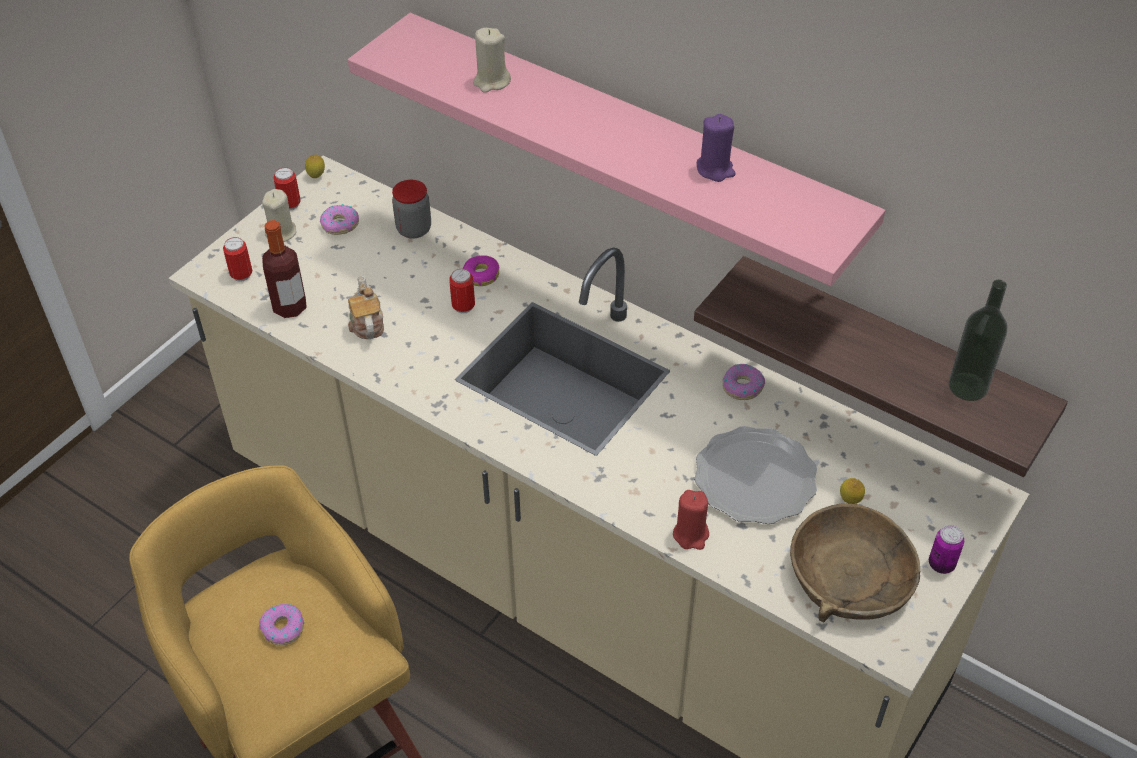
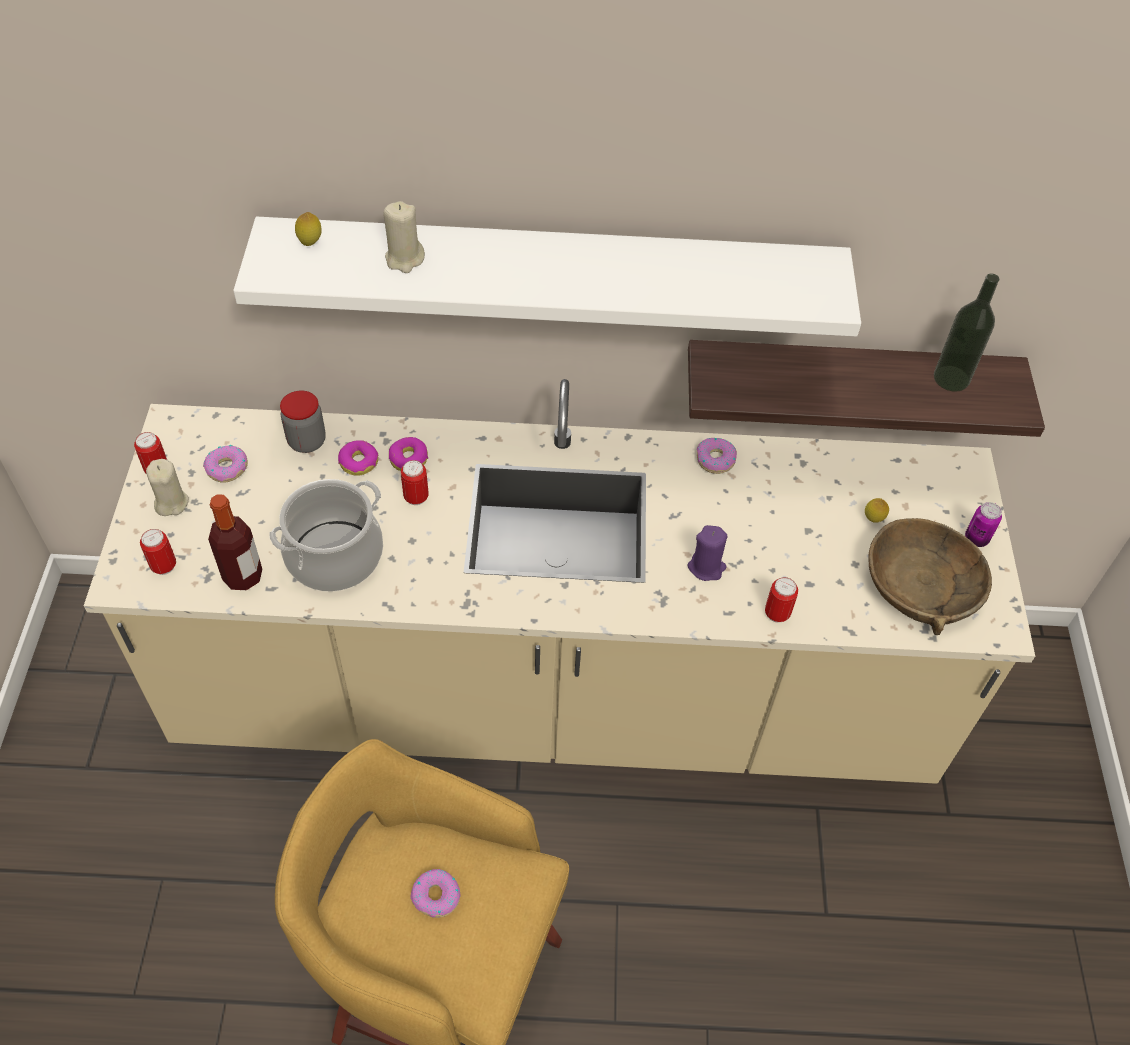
camera: 35 degrees left, 5 degrees up
(316, 177) = (162, 429): lemon -> lemon (310, 243)
(366, 323) = (334, 556): teapot -> cooking pot
(441, 261) = (359, 462): none -> donut
(628, 142) = (551, 271): pink shelf -> white shelf
(691, 534) = (777, 613): red candle -> can
(715, 169) = (684, 266): purple candle -> purple candle (706, 567)
(755, 478) = (787, 537): plate -> none

